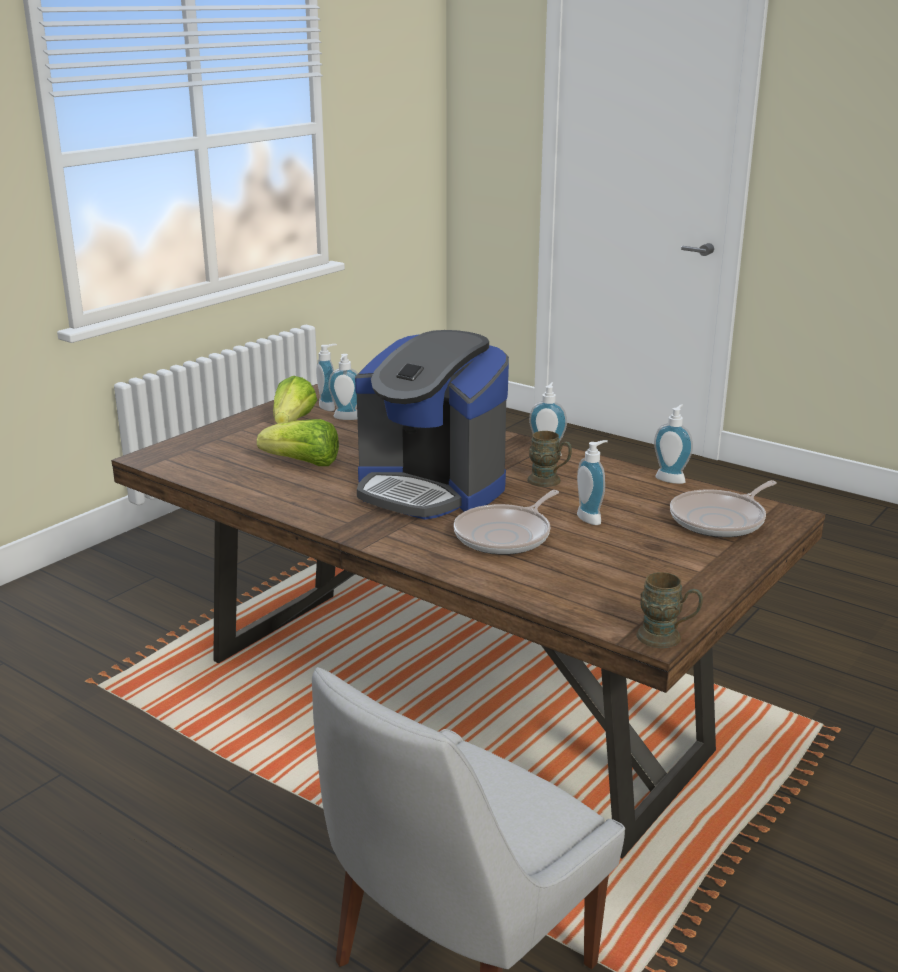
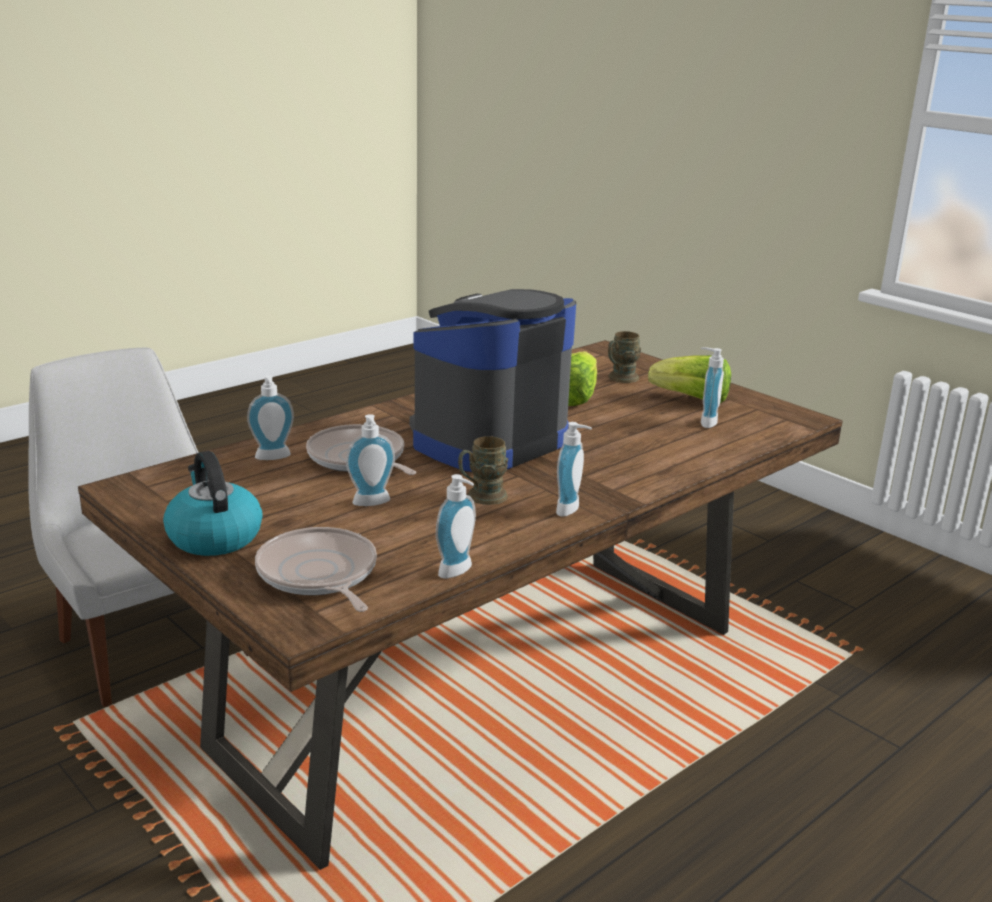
camera: 100 degrees right, 0 degrees up
(329, 406) = (747, 417): soap dispenser -> soap dispenser (273, 458)
(667, 638) = (112, 492): brown mug -> brown mug (619, 379)
(704, 569) = (213, 537): none -> kettle

